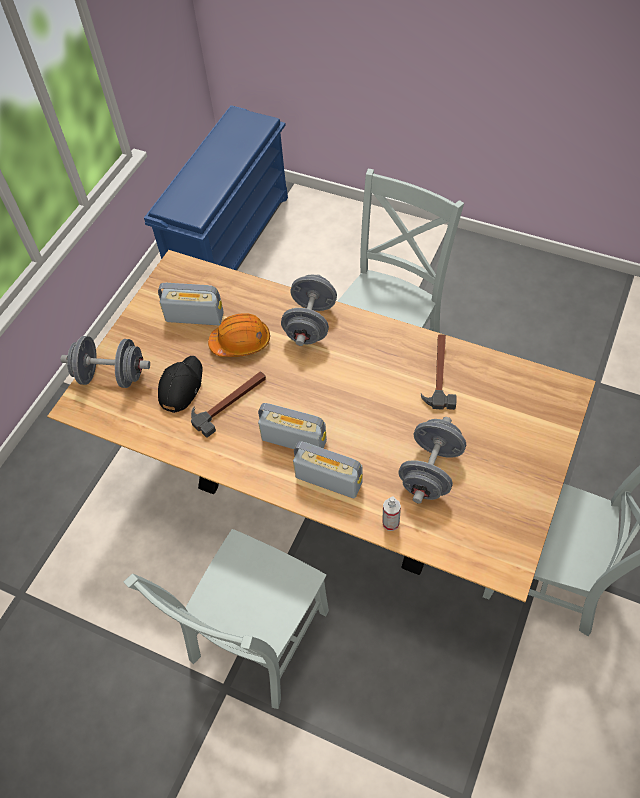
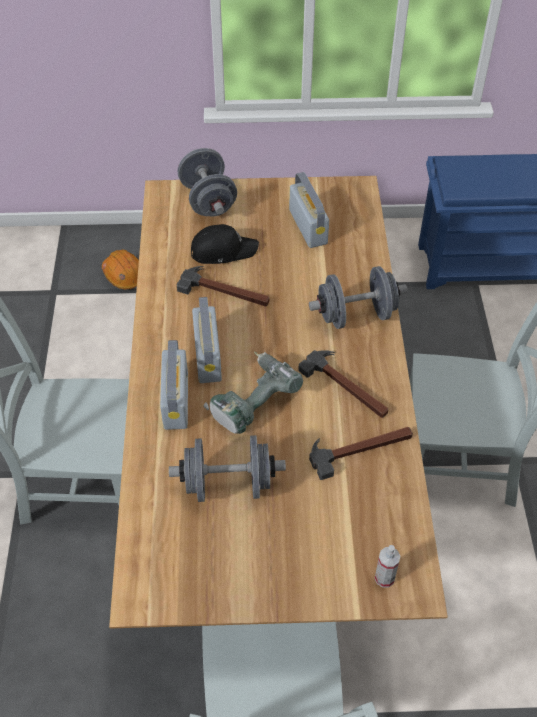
camera: 60 degrees right, 5 degrees down
(241, 342) = (299, 271): orange hard hat -> orange hard hat (124, 275)
(357, 426) = (251, 400): none -> power drill
(377, 358) = (346, 387): none -> hammer
(390, 523) = (150, 470): spray bottle -> spray bottle (384, 578)

